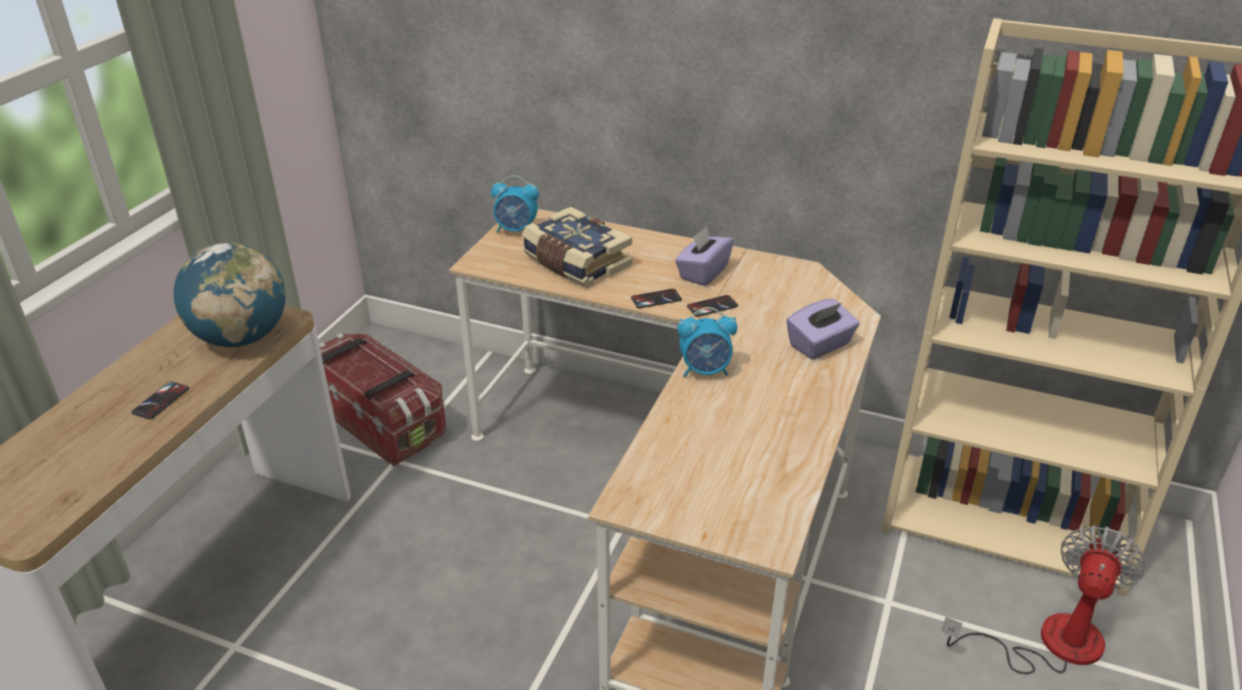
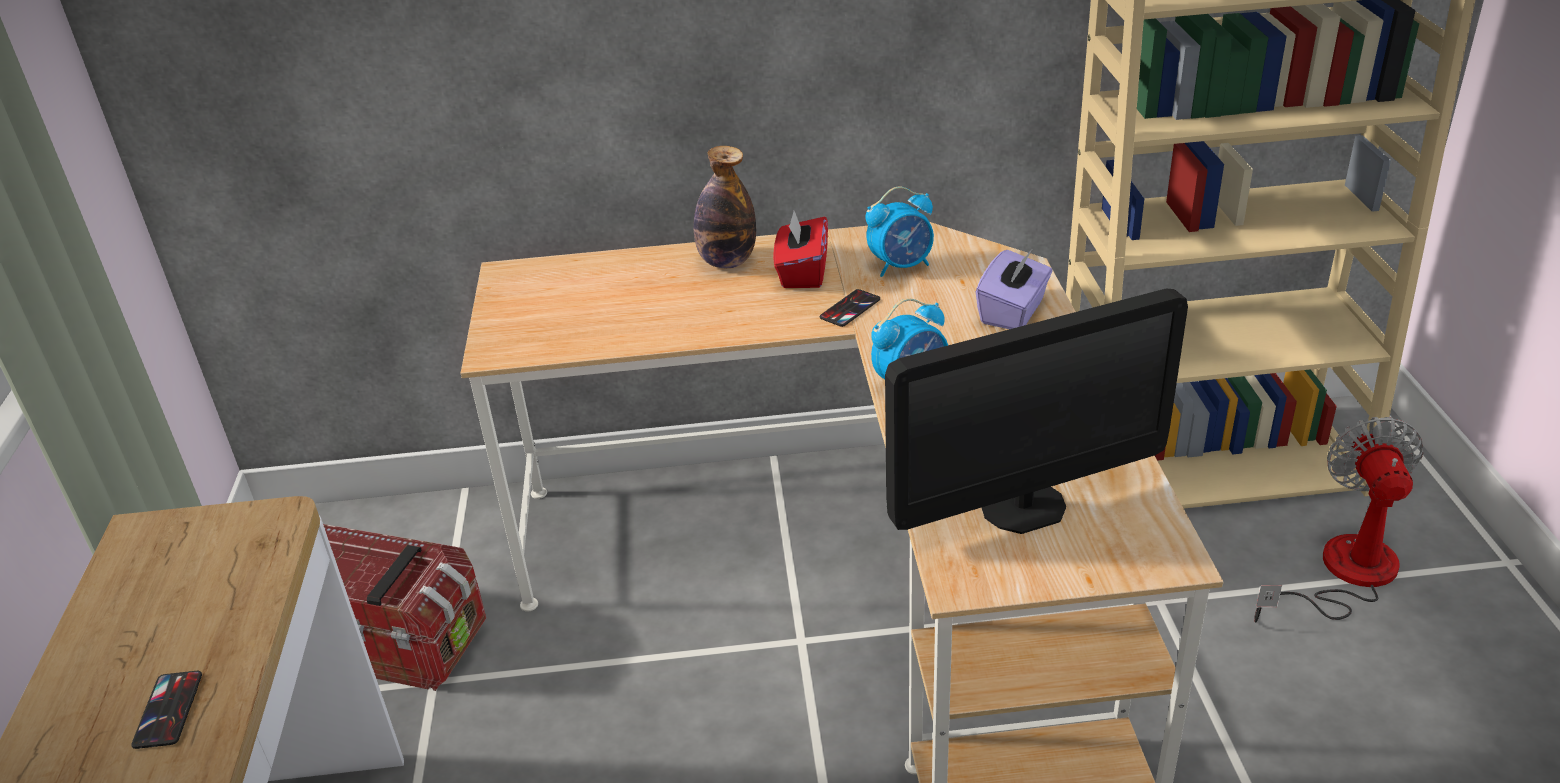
camera: 25 degrees left, 0 degrees up
(242, 337) = (226, 569): globe -> none
(516, 230) = (512, 294): alarm clock -> alarm clock (901, 266)
(575, 263) = (630, 311): book -> none
(656, 299) = (774, 322): phone -> none
(661, 250) = (727, 262): none -> bottle
(703, 272) = (802, 273): purple tissue box -> red tissue box
(705, 474) = (1023, 506): none -> monitor

